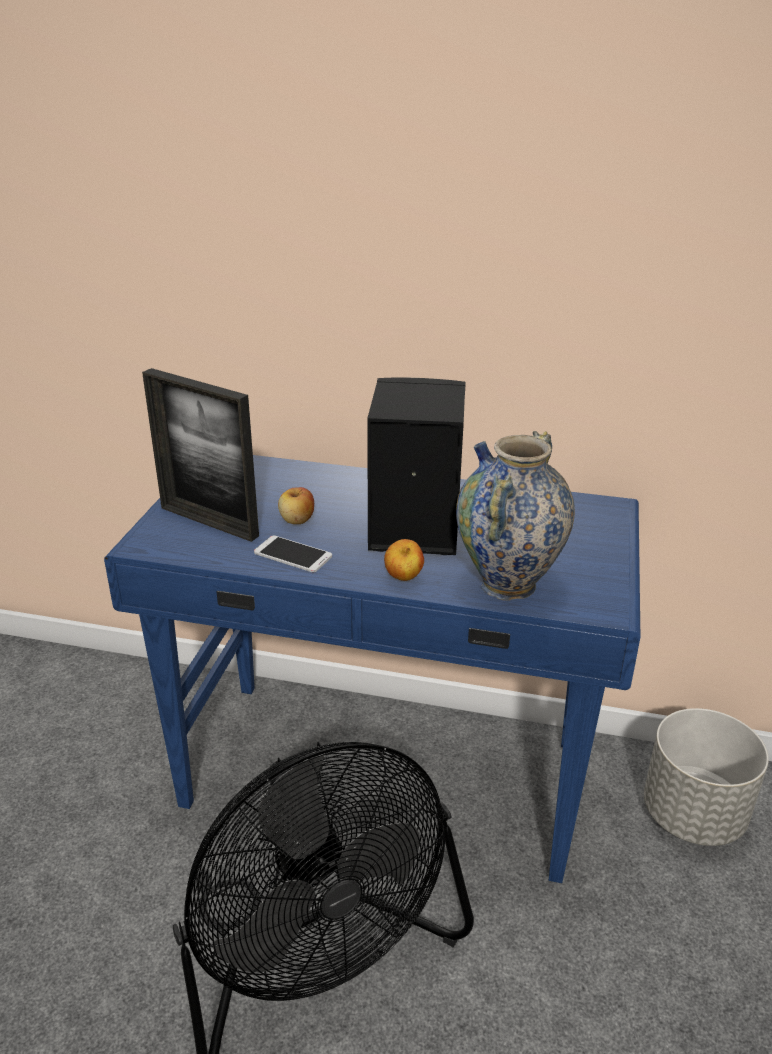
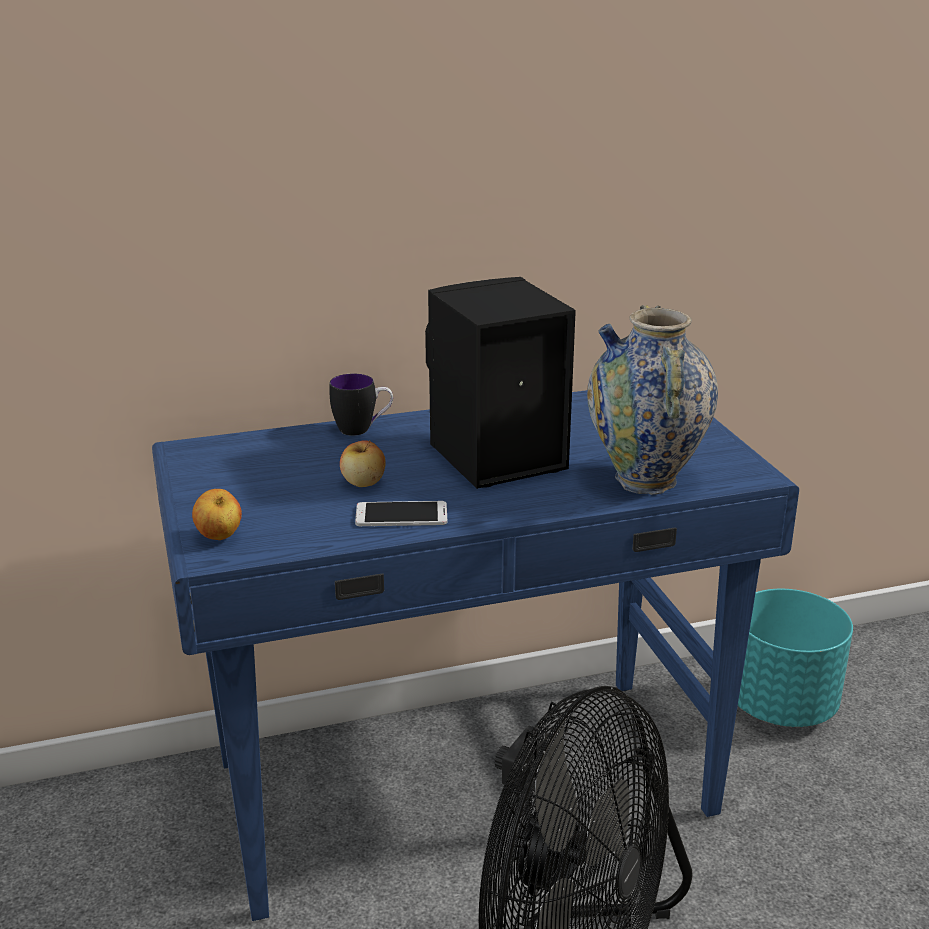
camera: 30 degrees left, 5 degrees down
(209, 522) = (262, 511): picture frame -> none
(345, 477) = (362, 429): none -> mug
(403, 578) = (542, 503): apple -> apple (219, 538)
(692, 815) = (780, 706): grey planter -> turquoise planter

